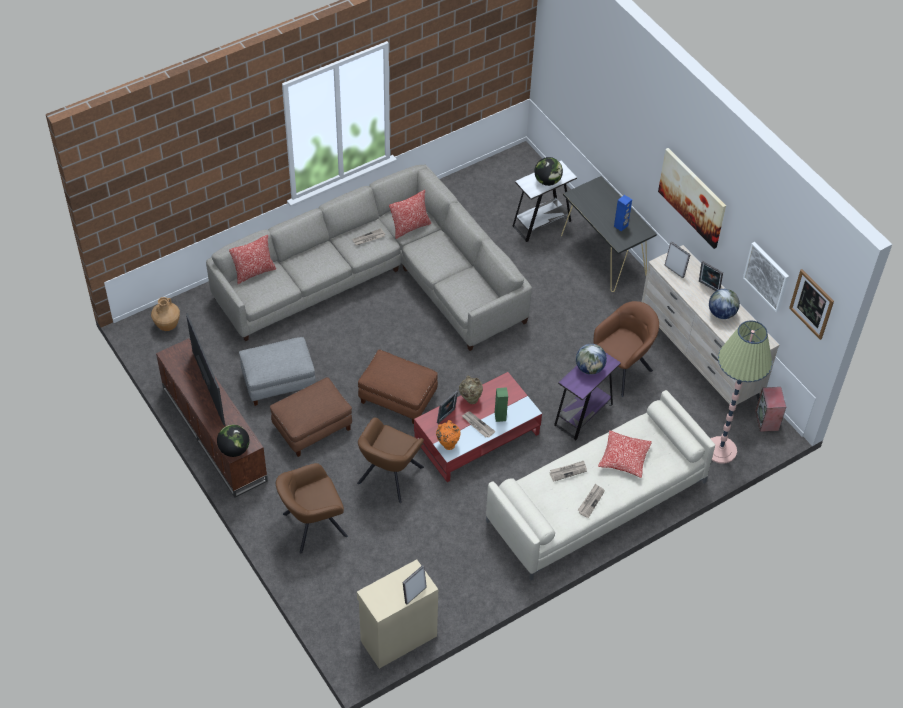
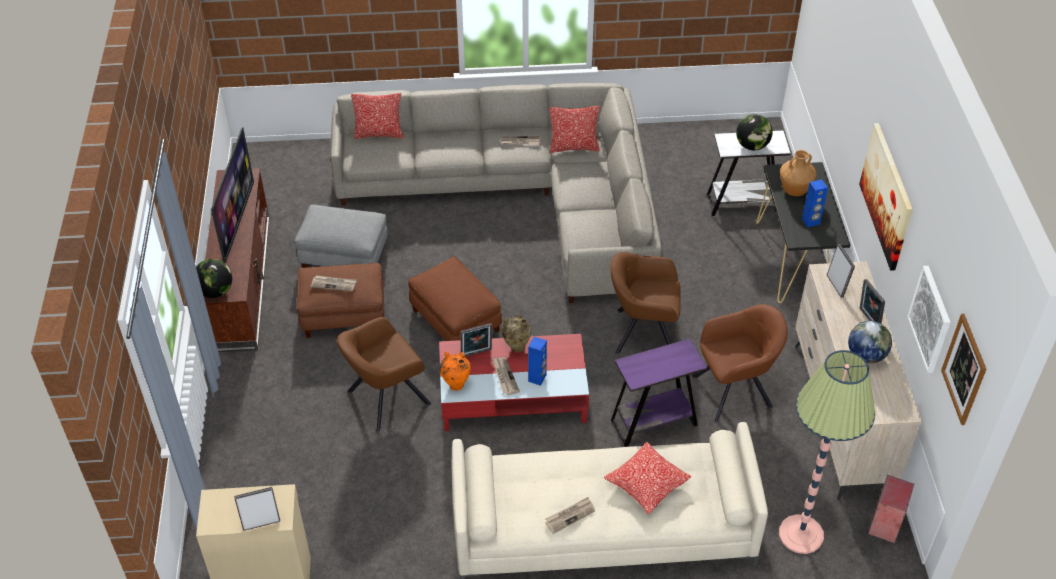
camera: 30 degrees right, 5 degrees down
(167, 326) = (278, 163): brown vase -> brown vase (794, 191)
(312, 526) = (267, 415): brown armchair -> brown armchair (642, 332)
(500, 416) = (537, 378): green speaker -> blue speaker
(568, 471) = (566, 469): newspaper -> newspaper (334, 284)
(589, 368) = (663, 359): globe -> none

